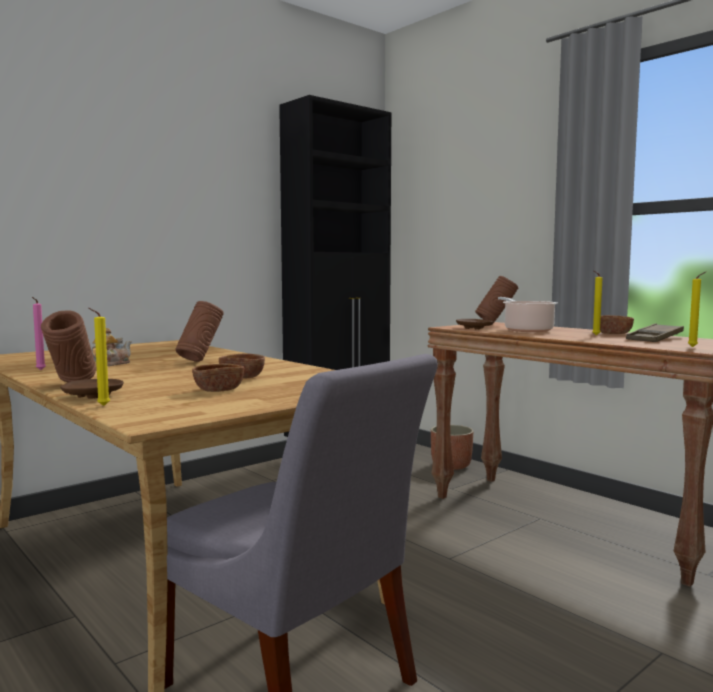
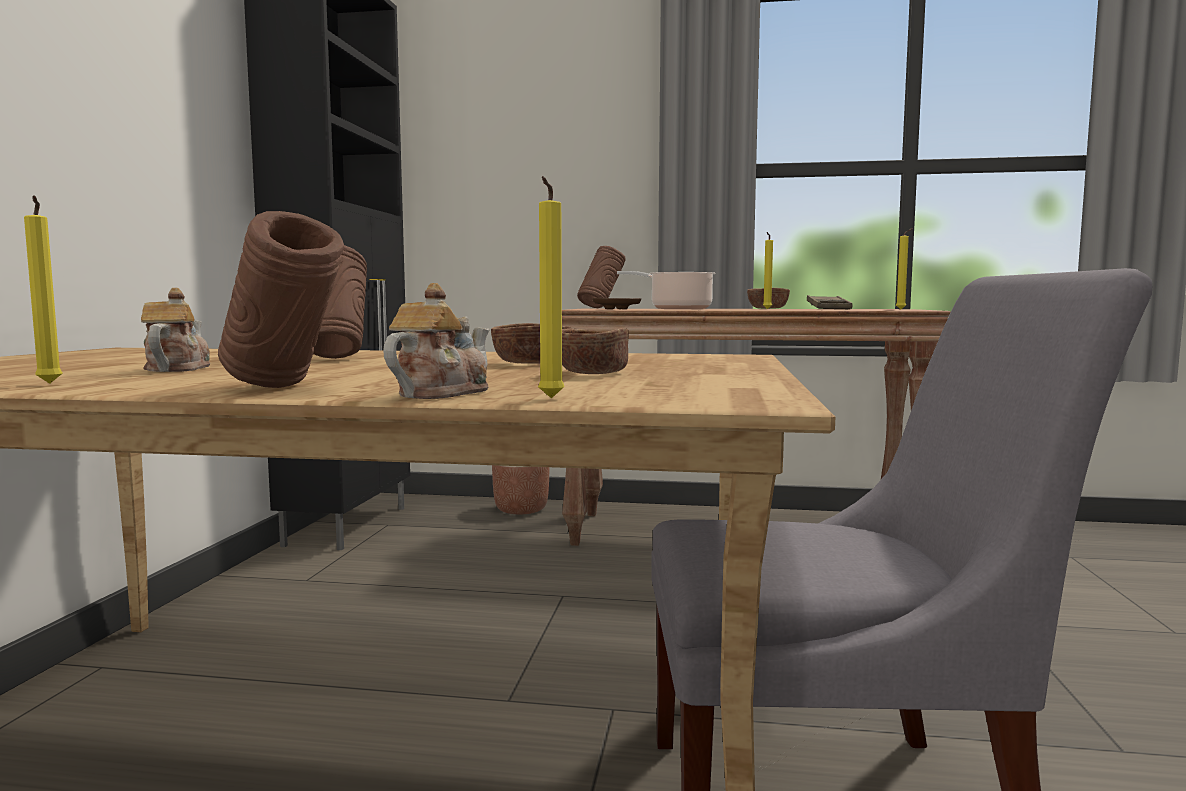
camera: 40 degrees left, 0 degrees up
(39, 370) = (49, 384): pink candle -> yellow candle
(92, 396) = (439, 393): brown plate -> teapot

